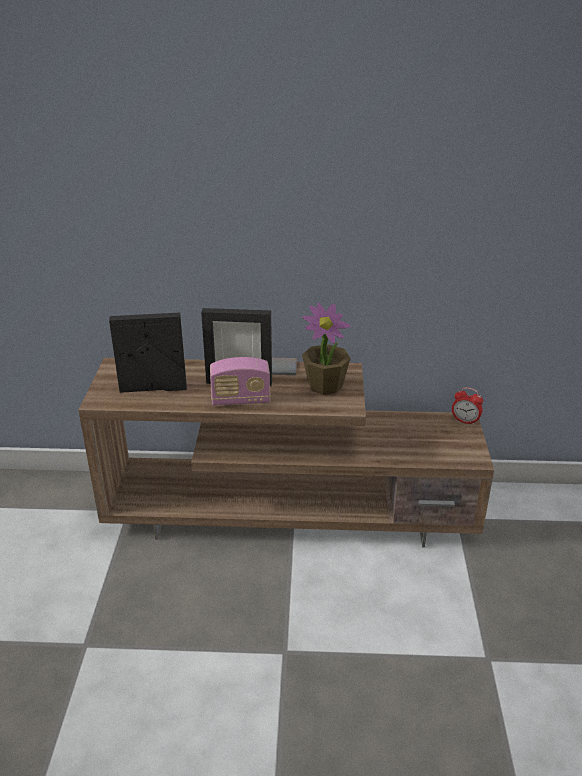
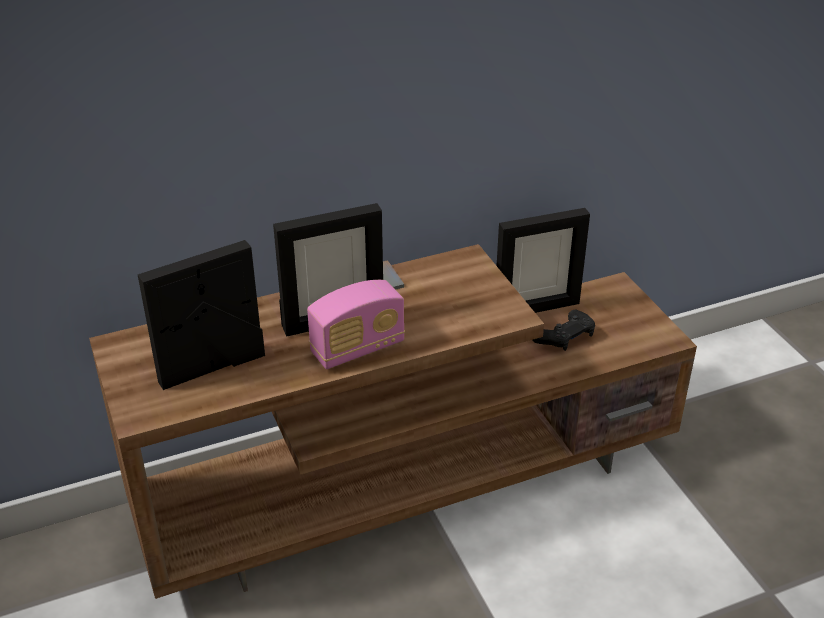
camera: 25 degrees left, 5 degrees up
(325, 385) = (456, 291): potted plant -> none
(399, 418) = (536, 307): none -> picture frame
(405, 440) = (564, 338): none -> black game controller
(465, 421) = (618, 288): alarm clock -> none

